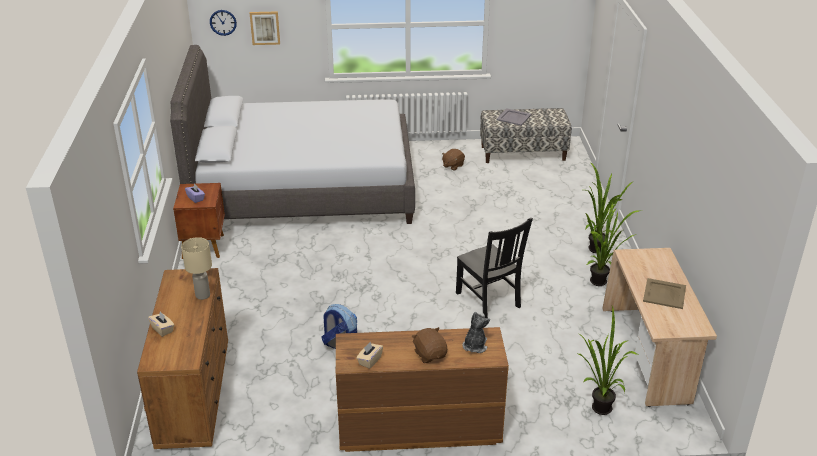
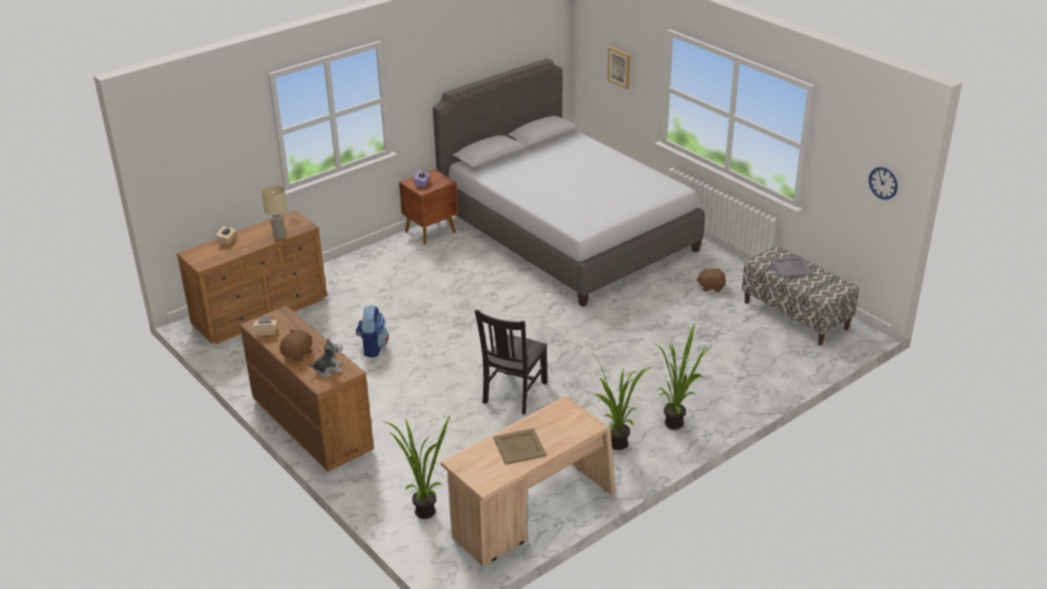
camera: 55 degrees right, 0 degrees up
(223, 22) = (591, 48): wall clock -> wall clock (883, 183)

